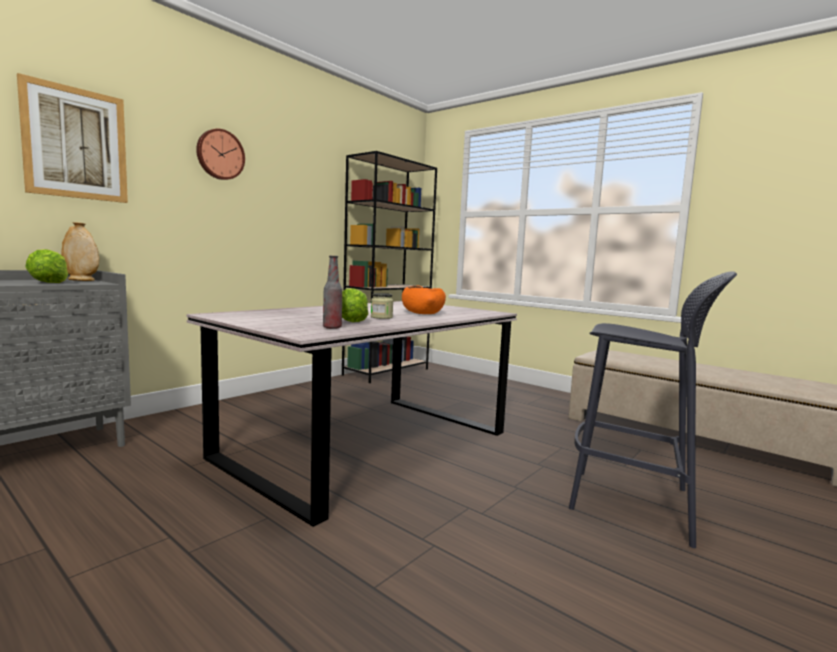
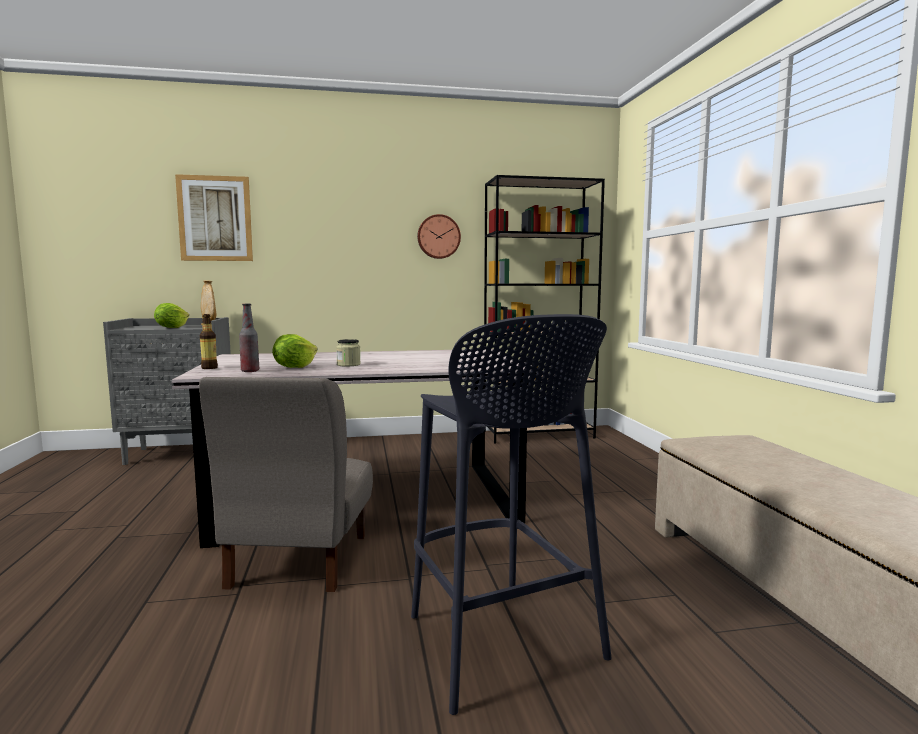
camera: 40 degrees right, 0 degrees up
(220, 154) = (335, 208): wall clock -> wall clock (438, 236)
(271, 327) = (209, 368): none -> bottle
(421, 504) = (298, 560): none -> grey chair
(422, 312) = (421, 362): orange bowl -> none

